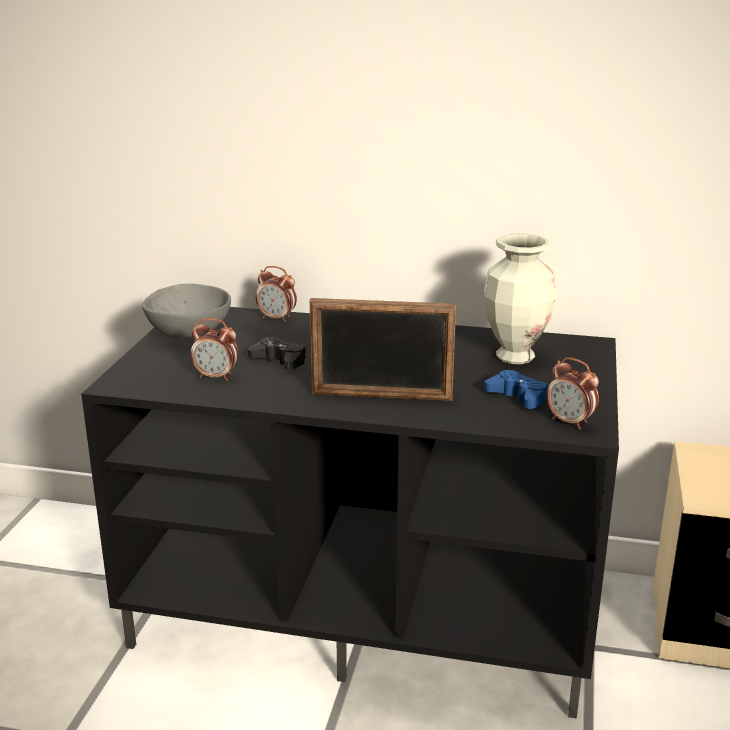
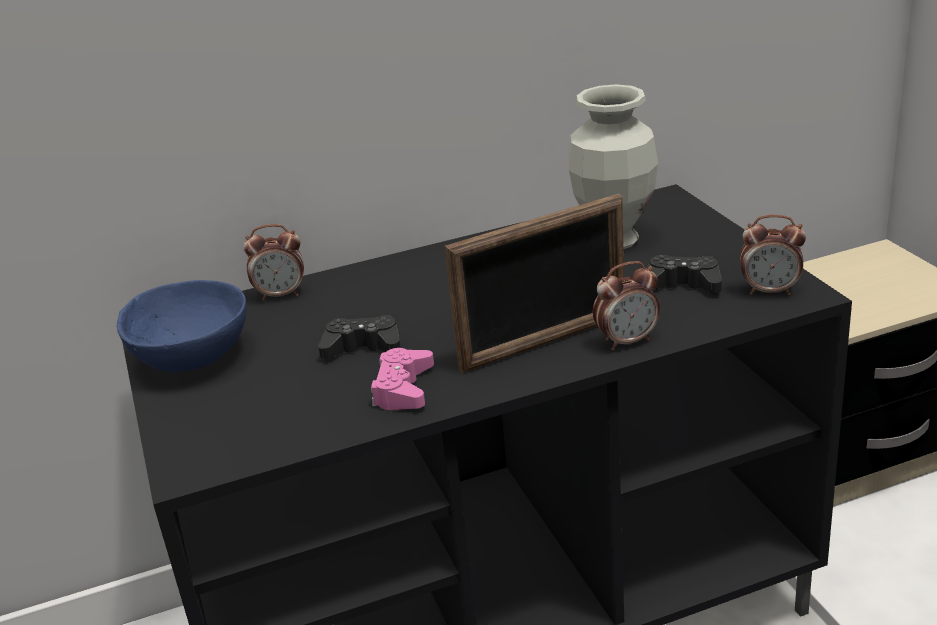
camera: 30 degrees left, 5 degrees up
(189, 334) = (192, 359): grey bowl -> blue bowl
(216, 377) = (312, 401): alarm clock -> alarm clock (627, 341)
(269, 389) = (403, 388): none -> pink game controller
(517, 397) = (682, 284): blue game controller -> black game controller

